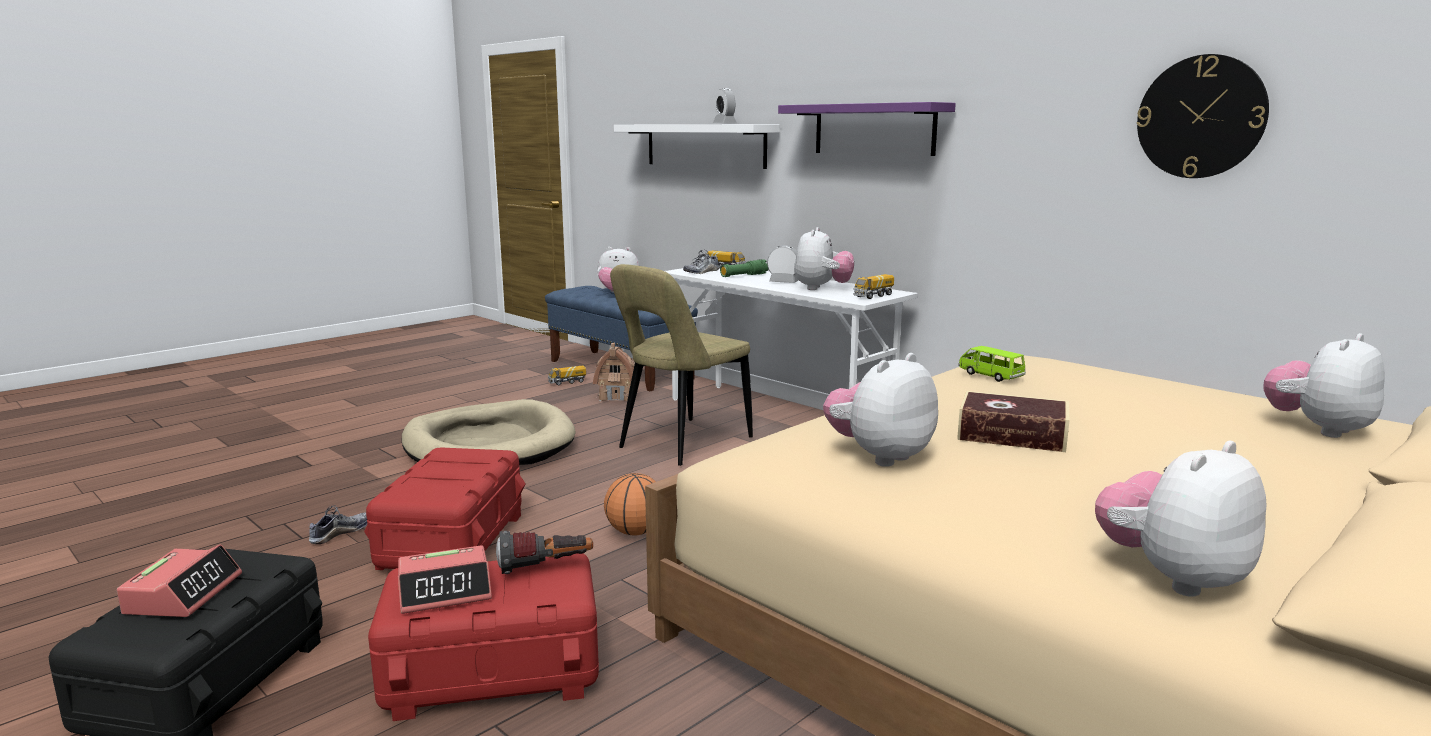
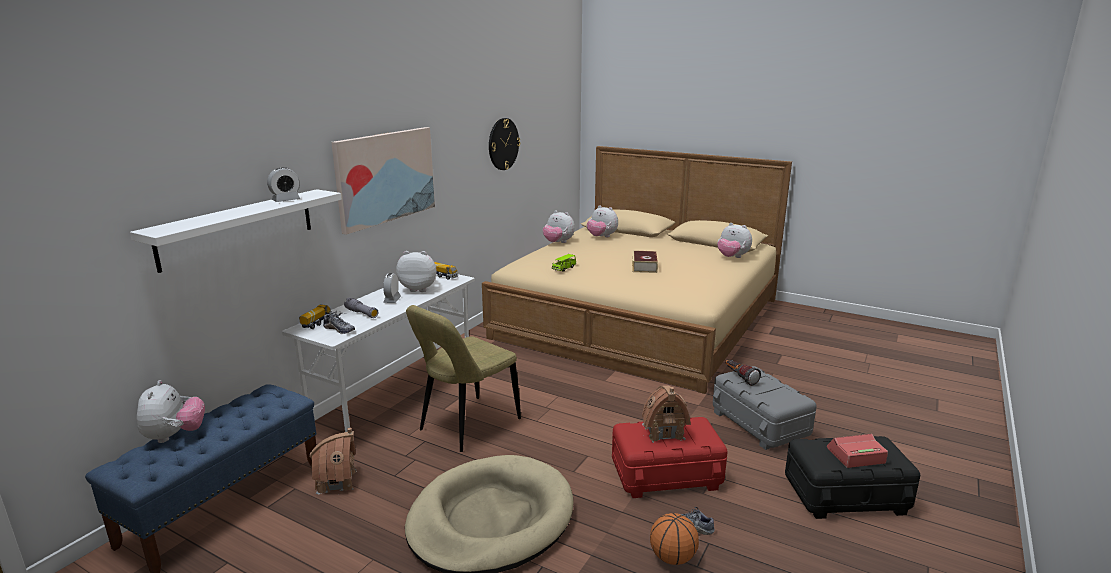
camera: 105 degrees left, 5 degrees up
(446, 591) = (778, 393): alarm clock -> none
(456, 470) = (663, 432): none -> toy house
(492, 671) = (760, 423): red storage box -> grey storage box
(567, 382) = (275, 530): toy truck -> none
(635, 532) = (614, 416): basketball -> basketball (672, 558)
(681, 444) = (466, 426): beige chair -> beige chair turned 105 degrees clockwise
(744, 276) = (362, 313): green flashlight -> grey flashlight
(874, 129) = (385, 177): purple shelf -> picture
(879, 456) = (684, 282): plush toy -> plush toy (558, 243)

